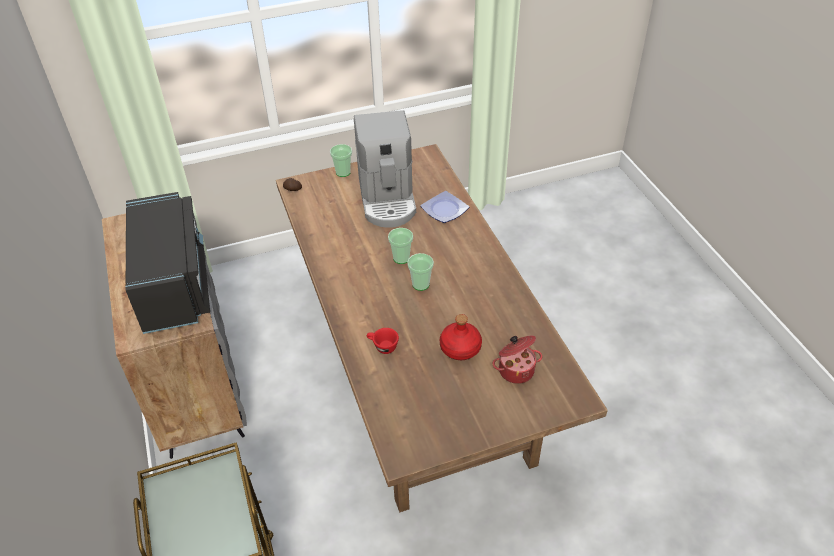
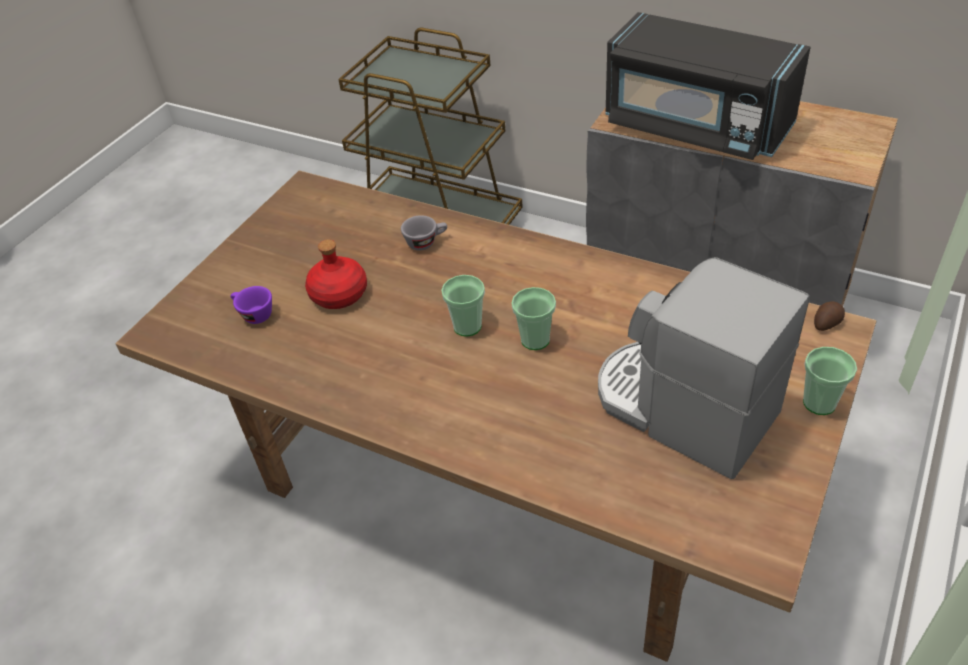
camera: 140 degrees right, 0 degrees up
(382, 347) = (426, 242): red cup -> grey cup
(443, 209) = (578, 456): plate -> none
(516, 369) = (253, 314): cooking pot -> purple cup

